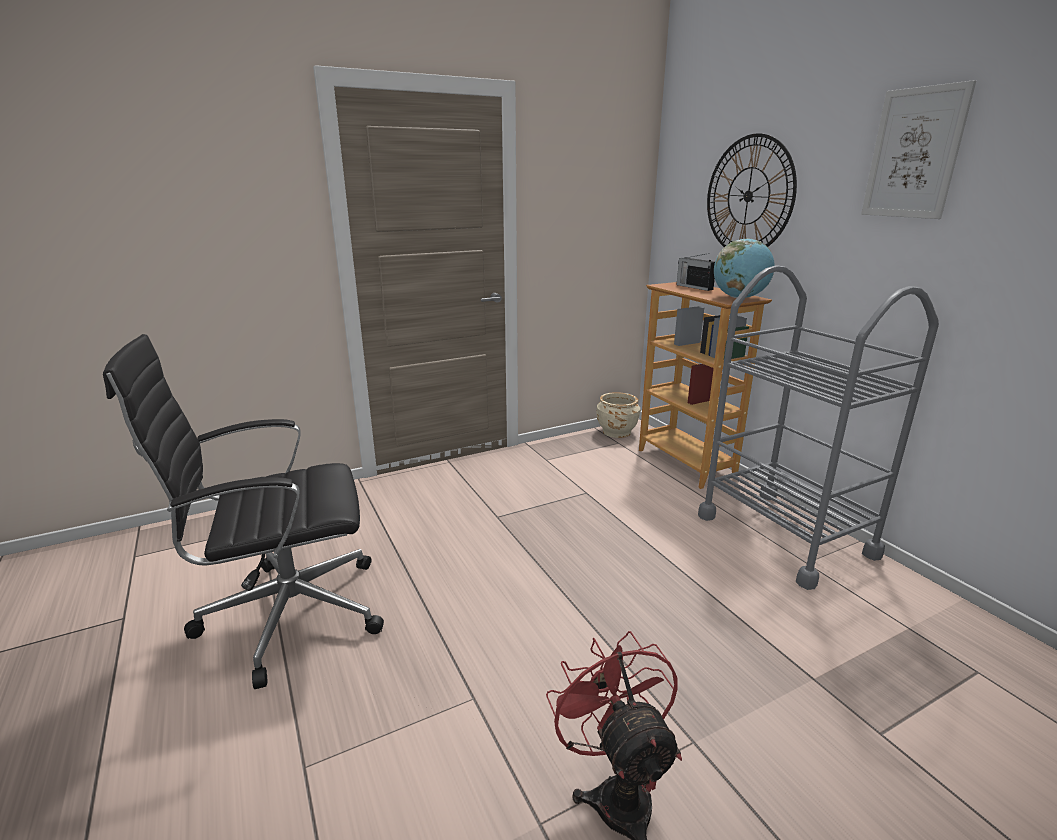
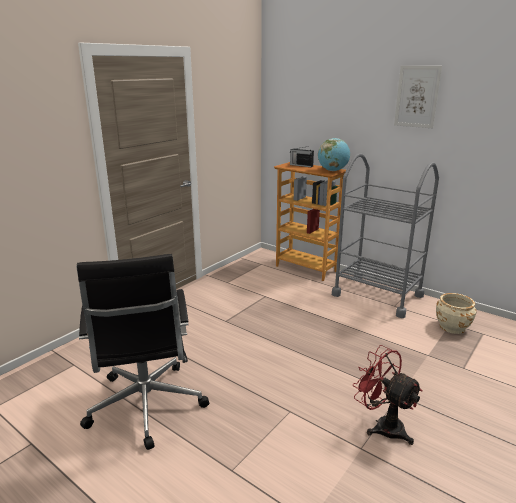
camera: 25 degrees left, 0 degrees up
(287, 614) = (146, 407): black office chair -> black office chair turned 60 degrees counterclockwise
(617, 432) = (255, 258): beige planter -> beige planter (452, 327)
(748, 196) = (327, 113): wall clock -> none

